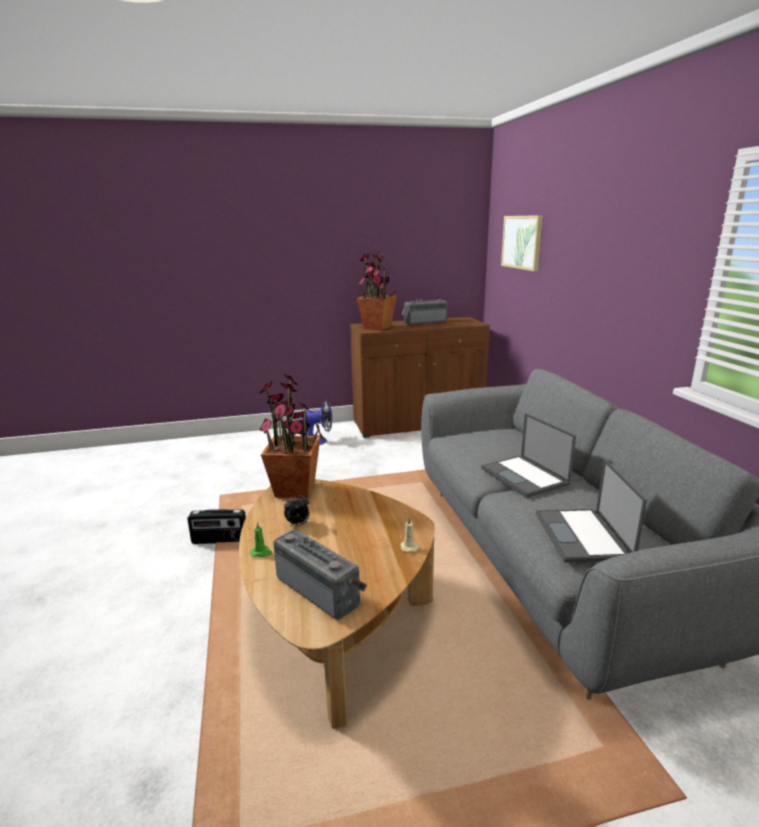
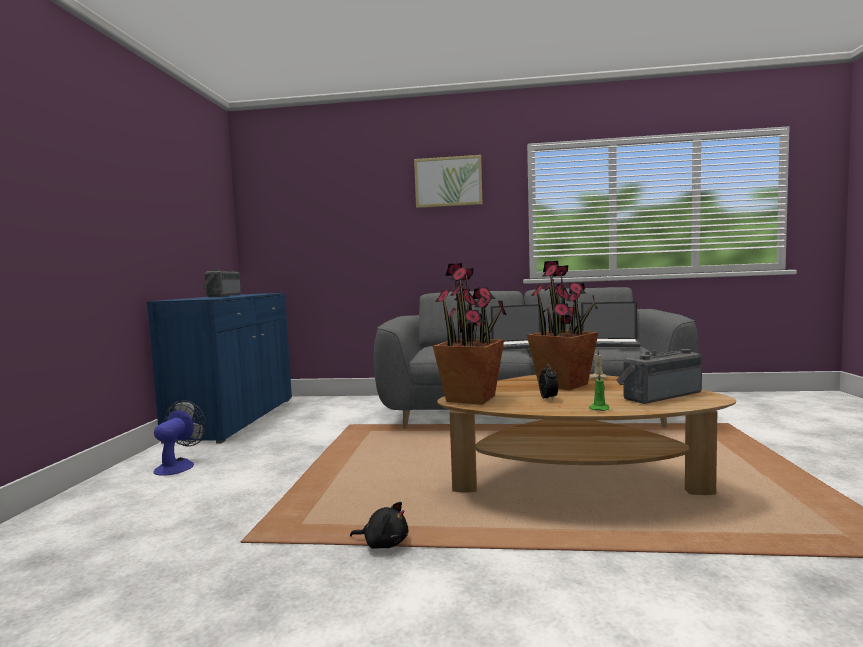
camera: 70 degrees left, 15 degrees down
(219, 540) = (384, 543): radio -> black plush toy
(377, 327) = (202, 298): potted plant -> potted plant (564, 385)
(417, 423) = (235, 418): brown cabinet -> blue cabinet
(522, 242) = (307, 212): picture -> picture (448, 182)

